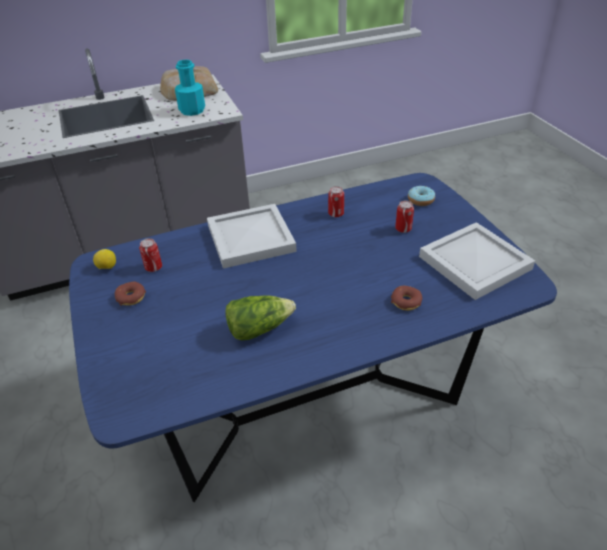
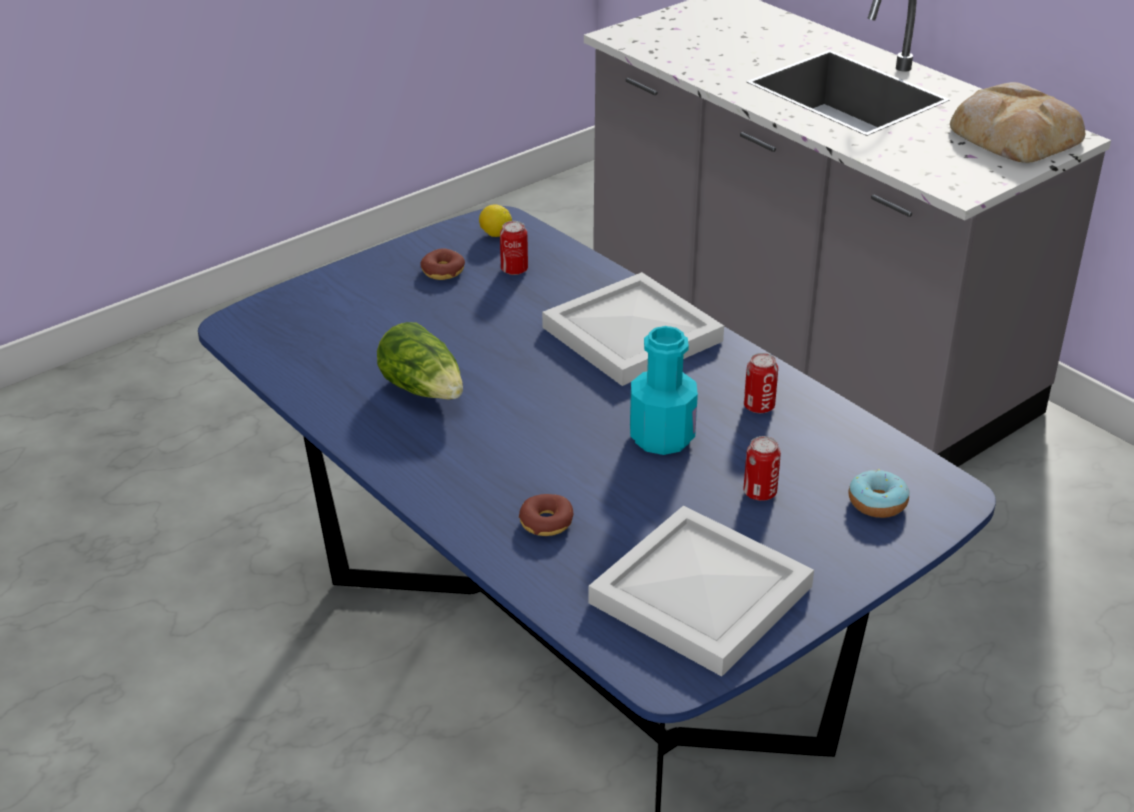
camera: 70 degrees right, 5 degrees down
(192, 110) = (935, 158): turquoise bottle -> turquoise bottle (662, 437)

